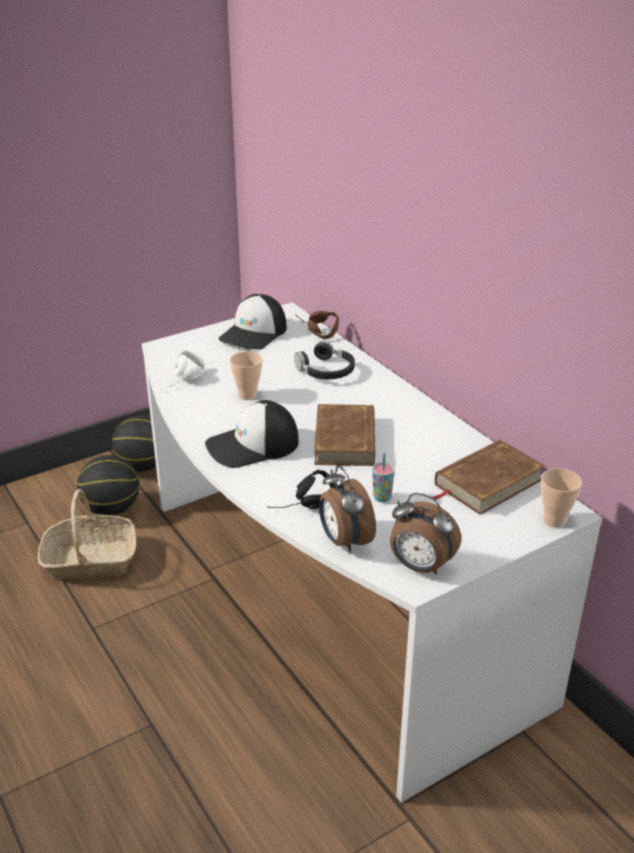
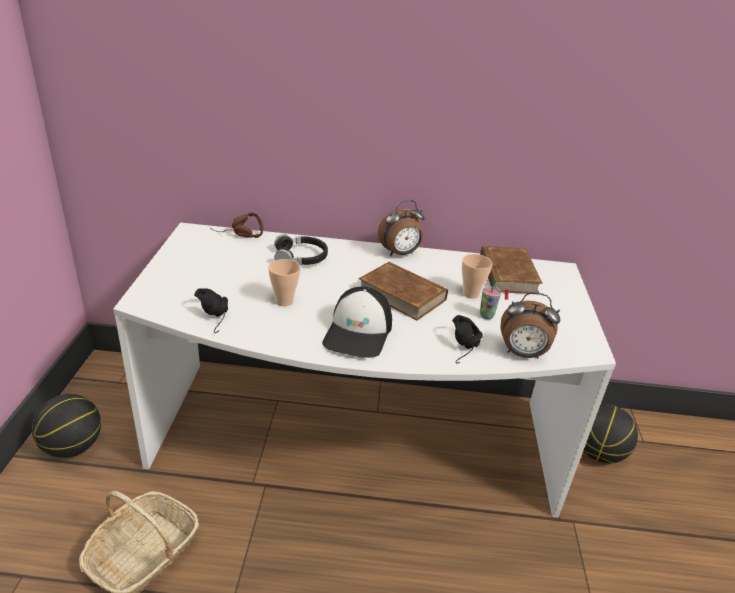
camera: 55 degrees left, 0 degrees up
(111, 509) = (97, 500): basketball -> basketball (597, 453)
(185, 382) = (218, 317): white headphones -> black headphones
(254, 333) = (198, 256): cap -> none
(420, 566) = (575, 340): alarm clock -> alarm clock (400, 253)
(554, 520) = (566, 276): cup -> cup (471, 294)

